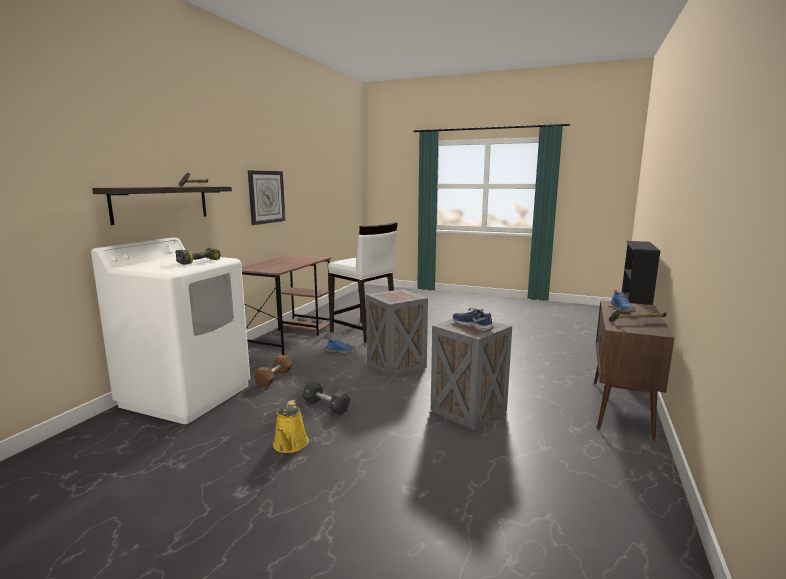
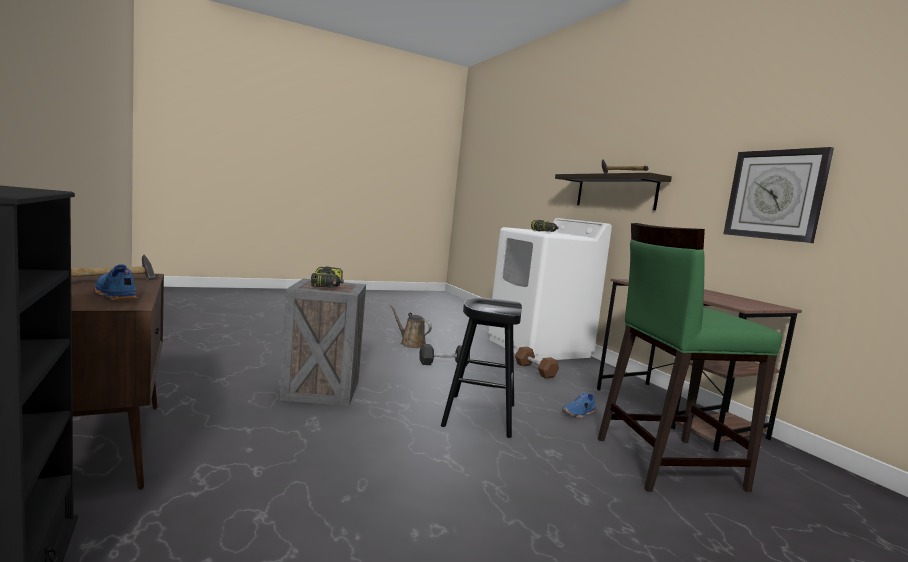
camera: 130 degrees right, 5 degrees down
(290, 445) = (411, 343): yellow watering can -> brown watering can
(364, 331) = (666, 462): white stool -> green stool
(396, 365) = (479, 415): crate -> black stool
(472, 325) = (328, 286): blue shoe -> power drill

